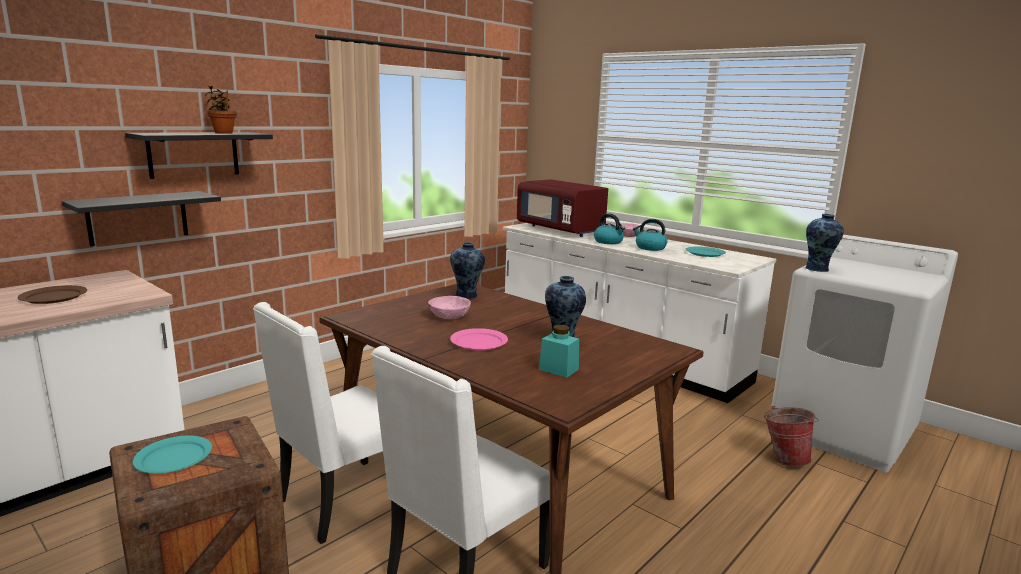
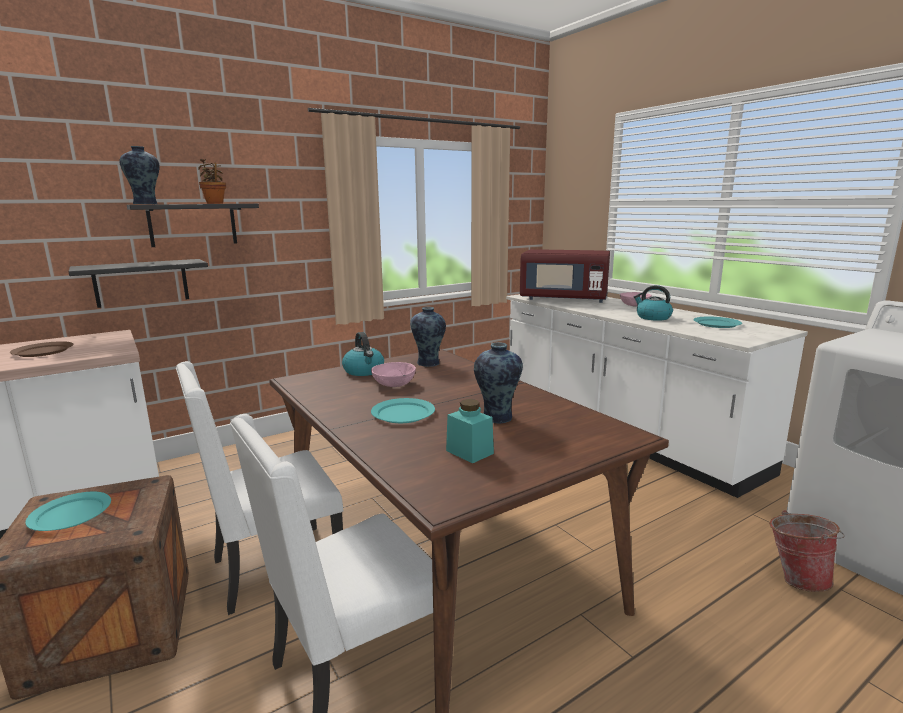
camera: 15 degrees right, 0 degrees up
(478, 342) = (403, 413): pink plate -> turquoise plate
(560, 230) = (564, 299): red microwave -> red microwave turned 45 degrees counterclockwise
(609, 242) = (609, 311): kettle -> kettle (364, 371)
(818, 269) = (853, 343): vase -> vase (146, 204)

